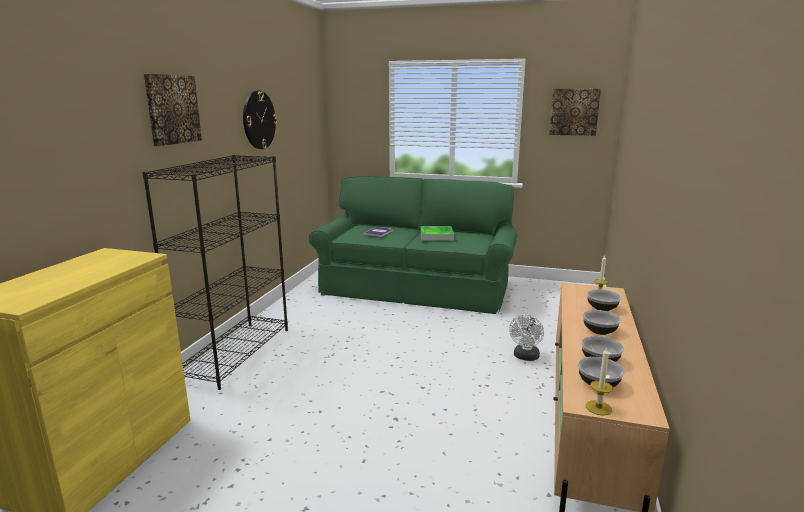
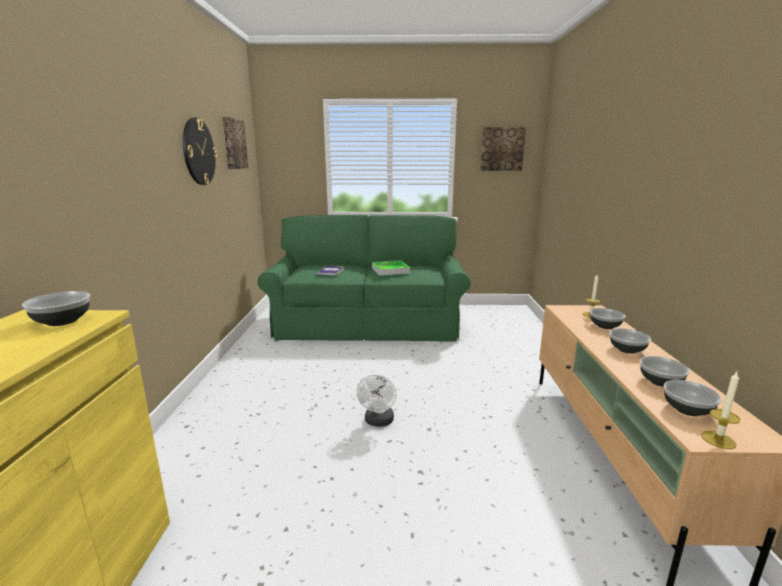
camera: 15 degrees left, 0 degrees up
(123, 258) = (62, 321): none -> bowl
(172, 109) = (102, 125): picture -> picture (233, 144)
(236, 353) = (201, 419): black bookcase -> none
(525, 357) = (508, 381): white fan -> white fan (378, 422)

